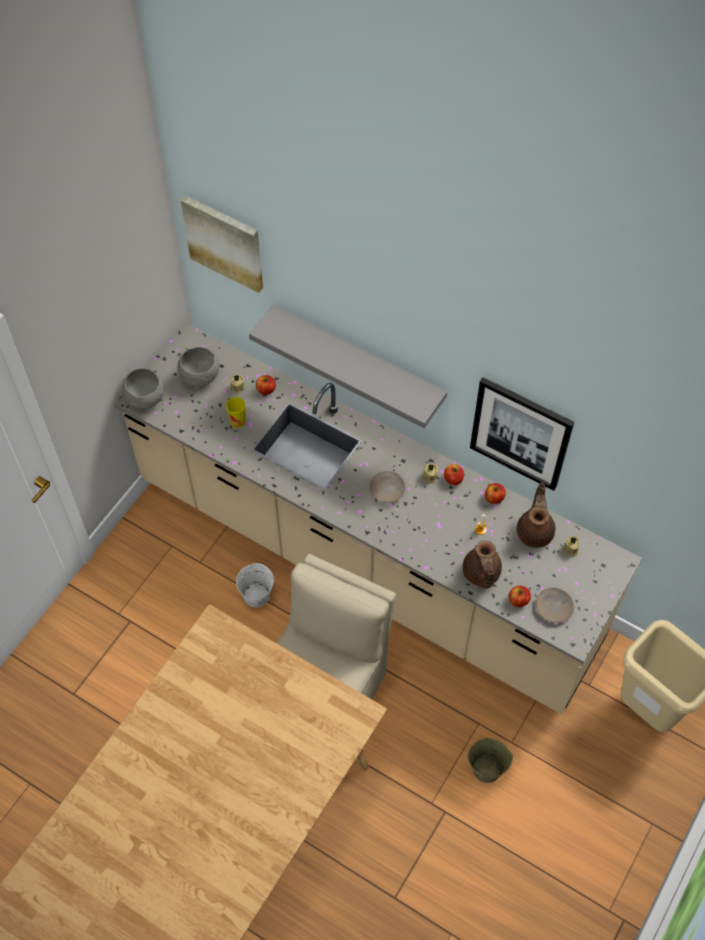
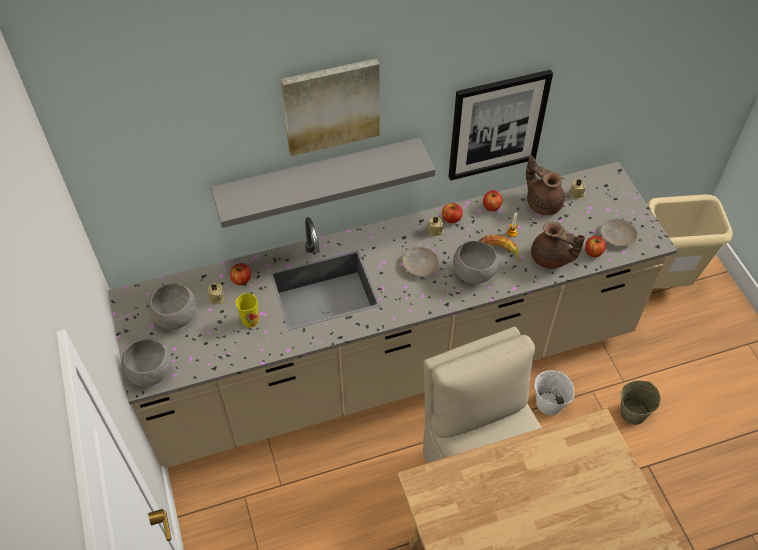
camera: 50 degrees left, 5 degrees down
(225, 242) = (138, 152): picture -> picture (331, 105)
(256, 596) = (353, 464): white bucket -> white bucket (549, 404)
(414, 530) = (474, 273): none -> grey bowl
(453, 533) = (499, 251): none -> banana

